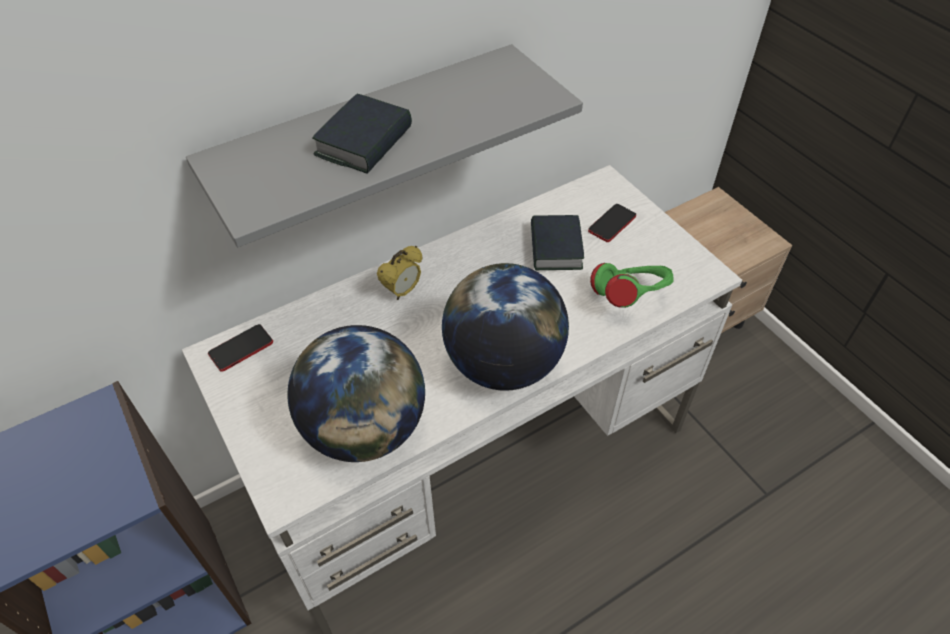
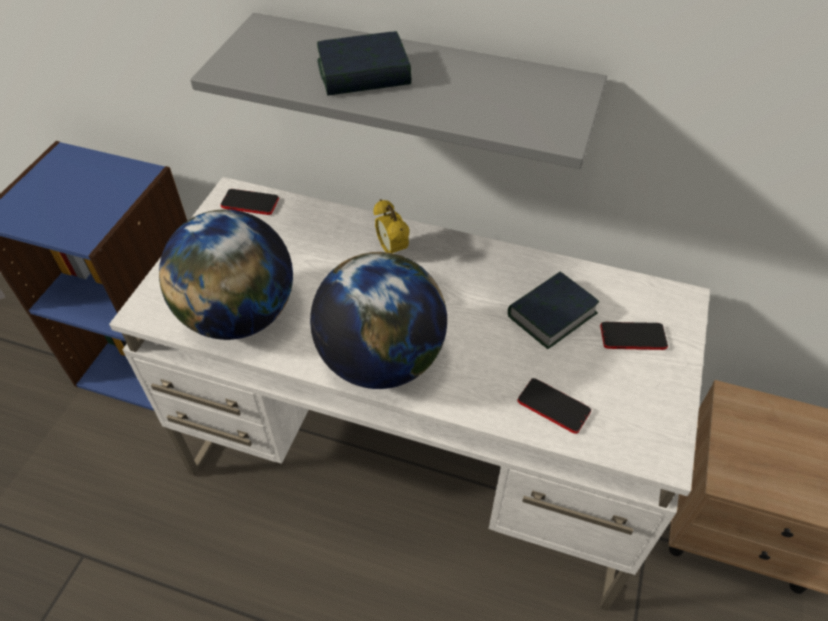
camera: 50 degrees right, 0 degrees up
(402, 291) = (392, 250): alarm clock -> alarm clock turned 60 degrees clockwise
(629, 298) = (553, 406): green headphones -> phone

